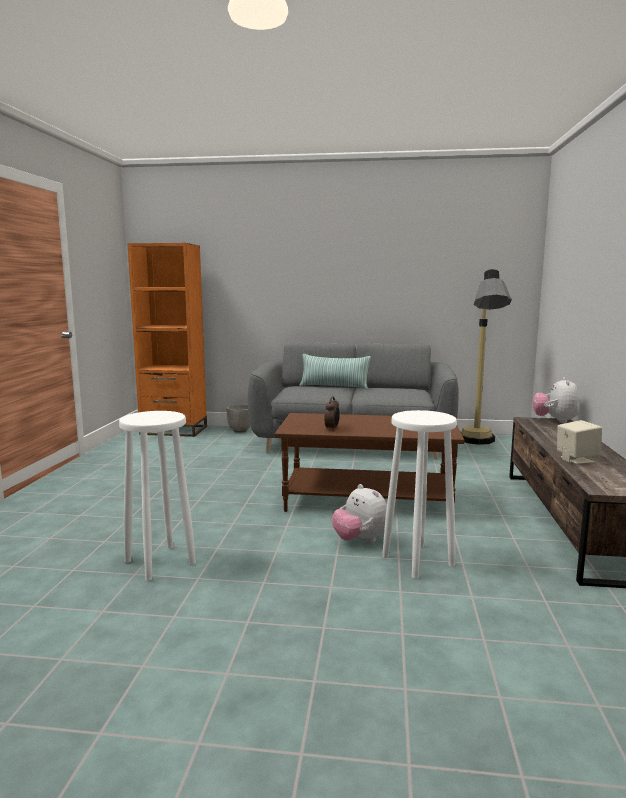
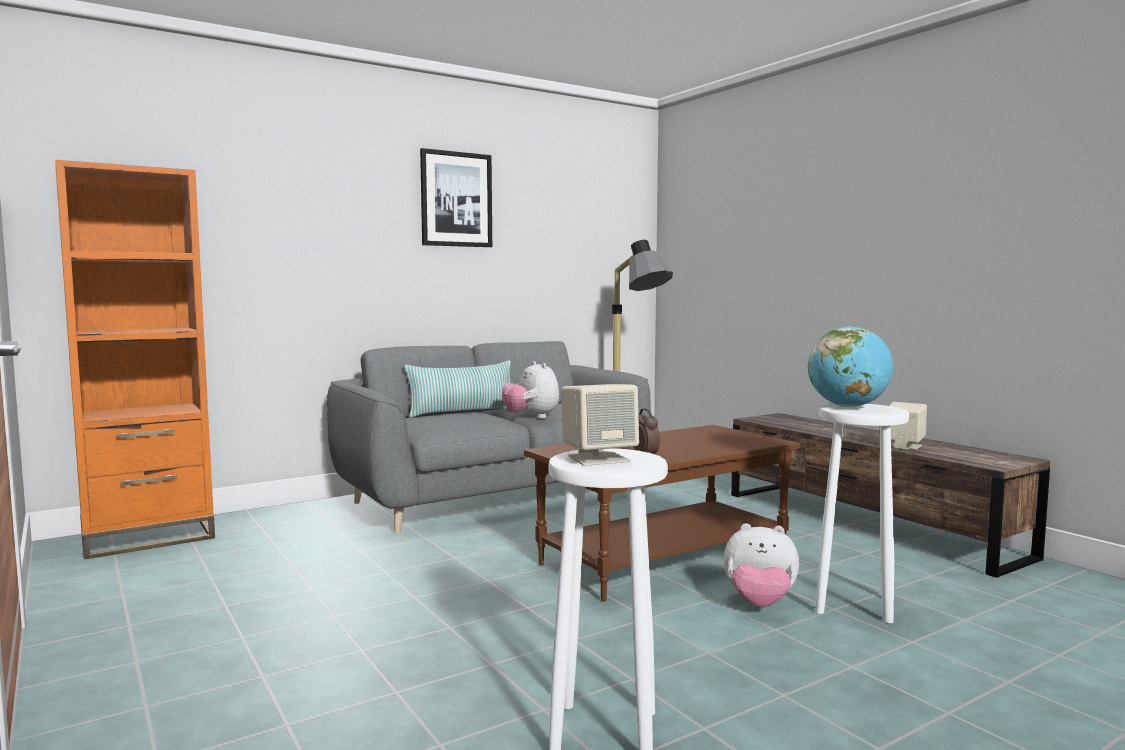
camera: 40 degrees left, 5 degrees down
(150, 416) = (598, 458): none -> beige speaker
(240, 430) = (281, 513): planter -> none
(362, 245) = (456, 199): none -> picture
(419, 414) = (848, 407): none -> globe
(555, 421) = (777, 416): plush toy -> plush toy (531, 417)

